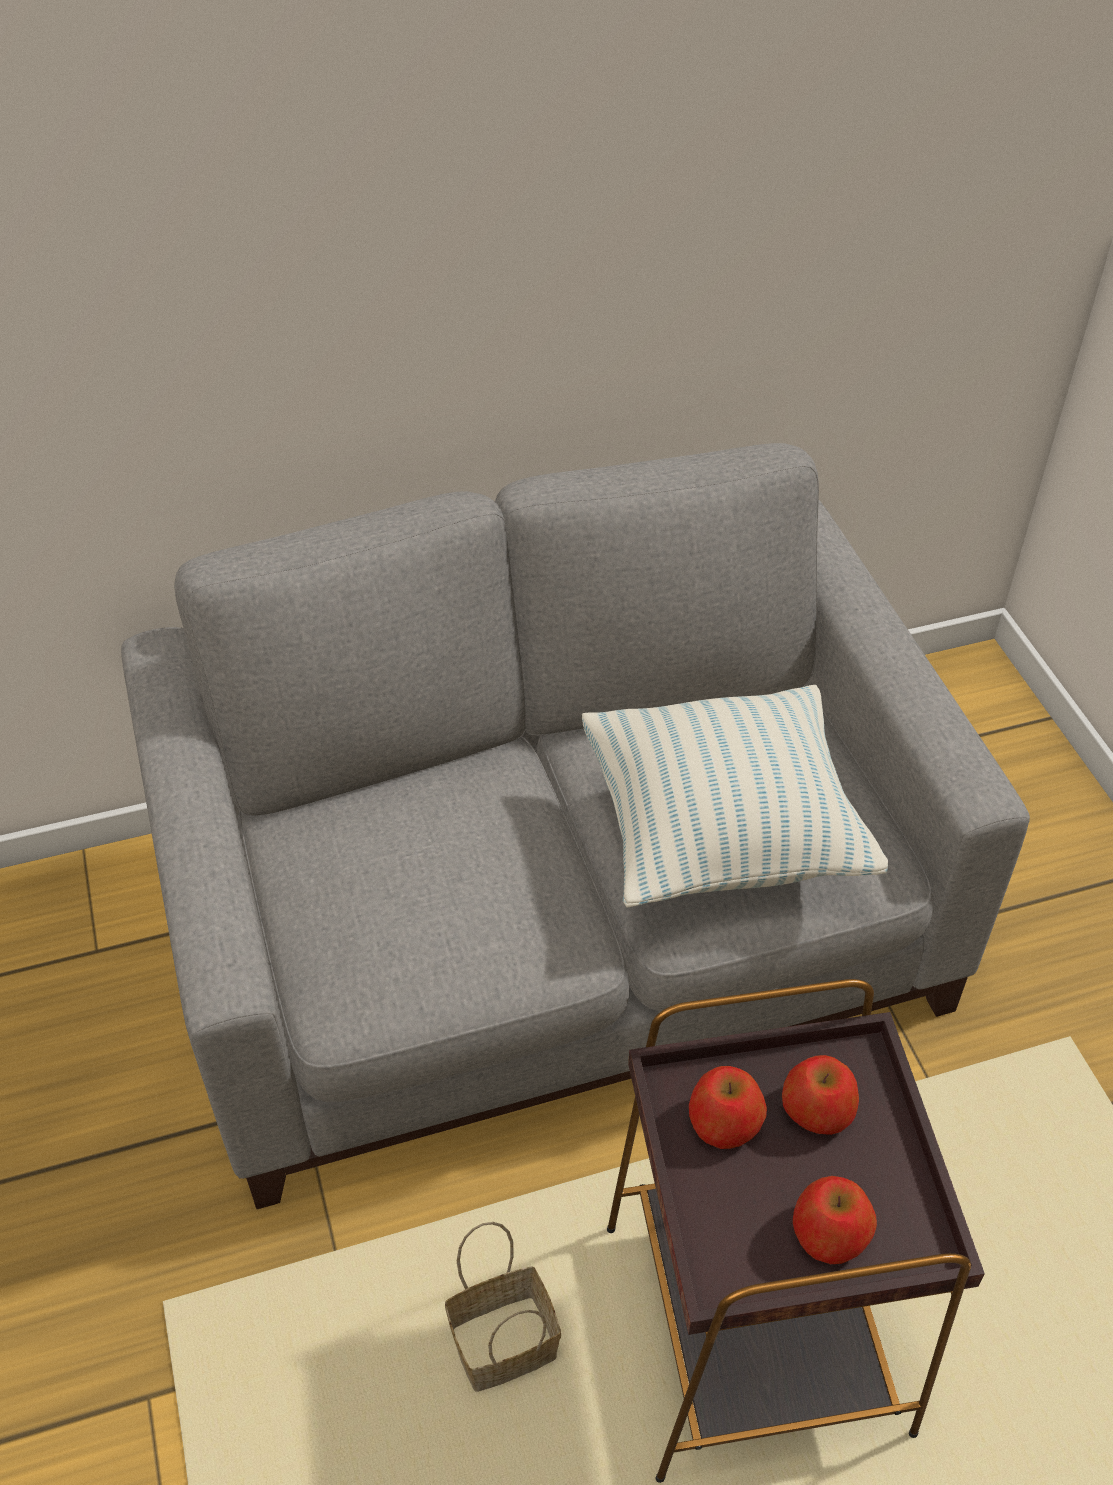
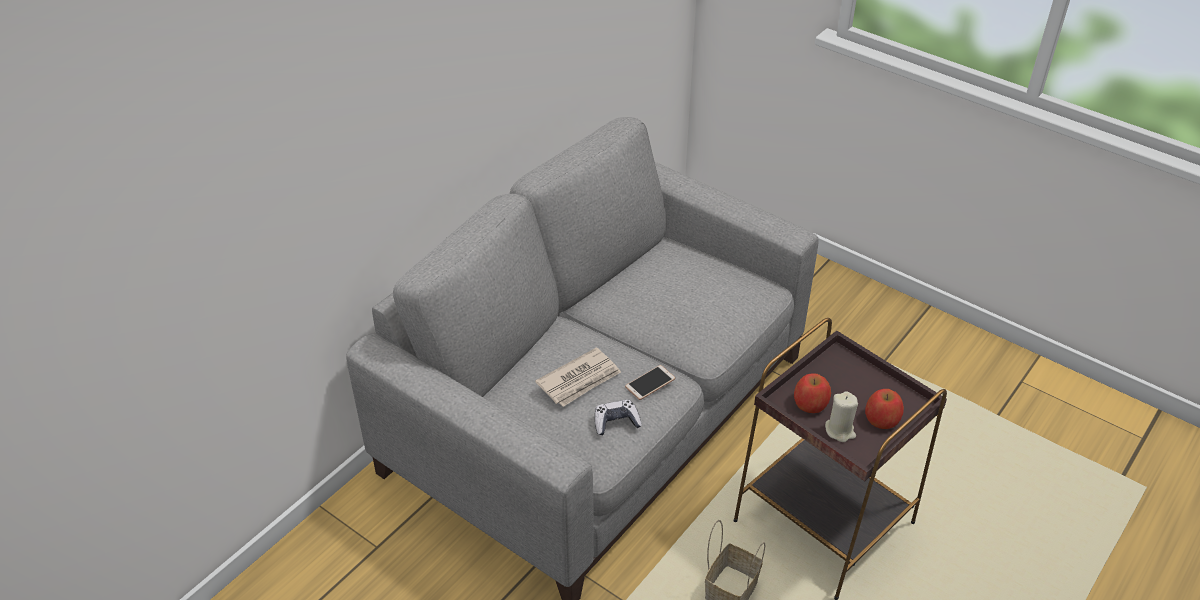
camera: 35 degrees left, 5 degrees down
(417, 961) = (616, 422): none -> game controller
(430, 859) = (580, 380): none -> newspaper
(530, 925) = (650, 383): none -> phone
(722, 835) = (694, 308): pillow -> none
(729, 1207) = (840, 430): none -> beige candle
(816, 1110) = (839, 380): apple -> none

